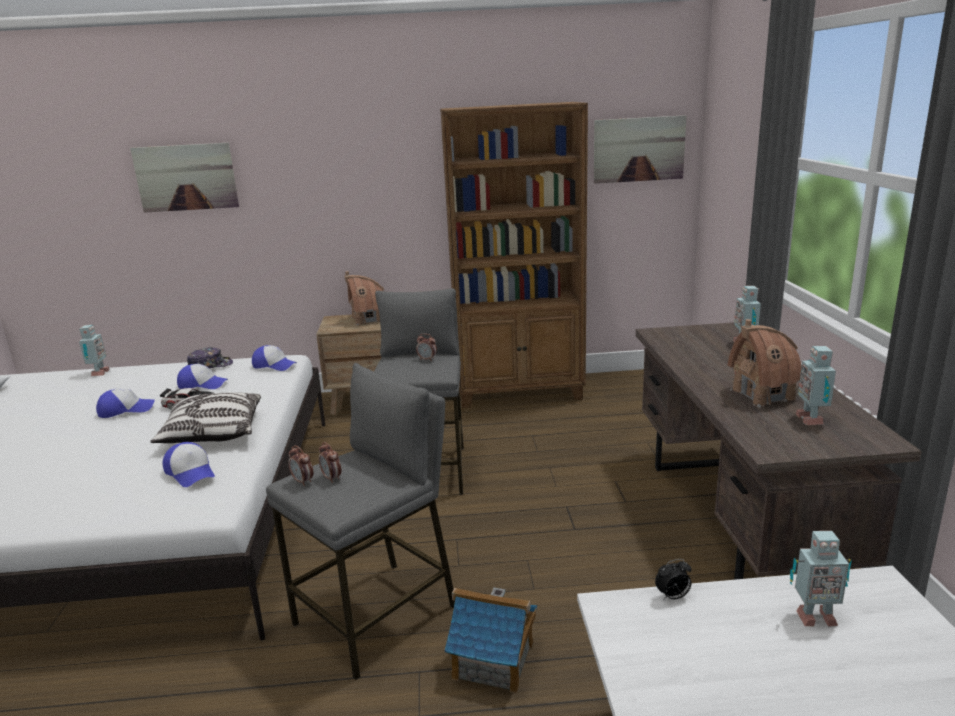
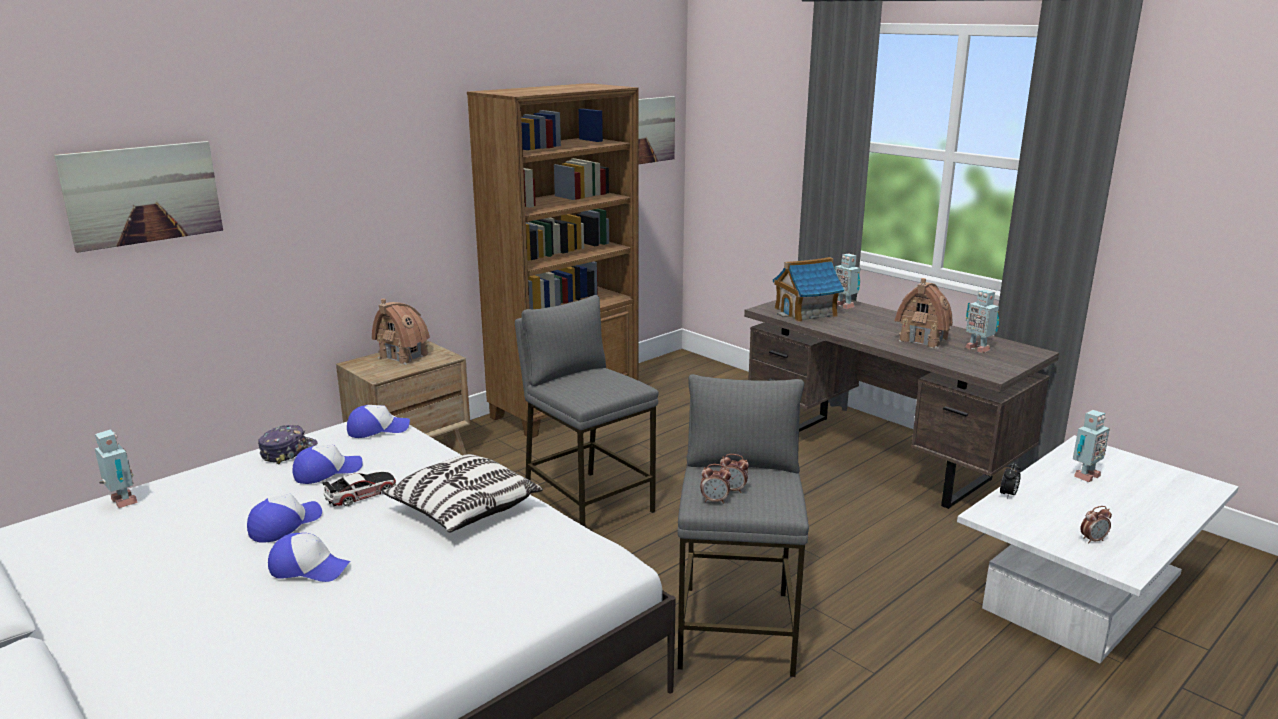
camera: 40 degrees left, 0 degrees up
(191, 472) = (530, 546): cap -> cap (309, 568)
(427, 359) = (596, 376): alarm clock -> alarm clock (1093, 540)
(494, 661) = (867, 615): toy house -> toy house (806, 312)

